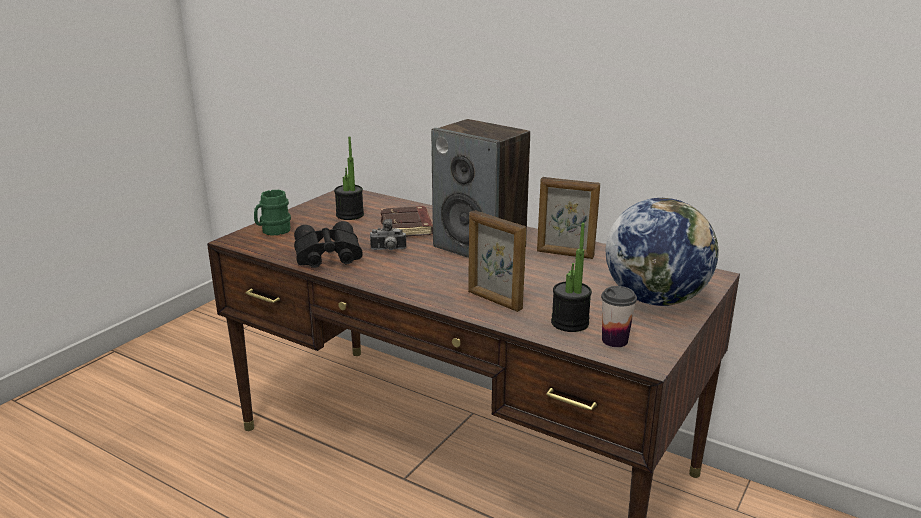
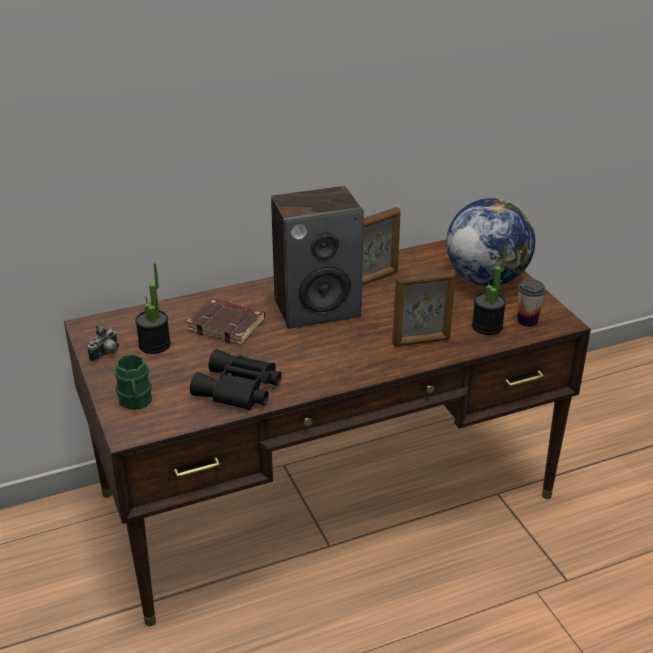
camera: 55 degrees left, 10 degrees up
(388, 250) = (267, 353): camera -> camera (106, 354)

